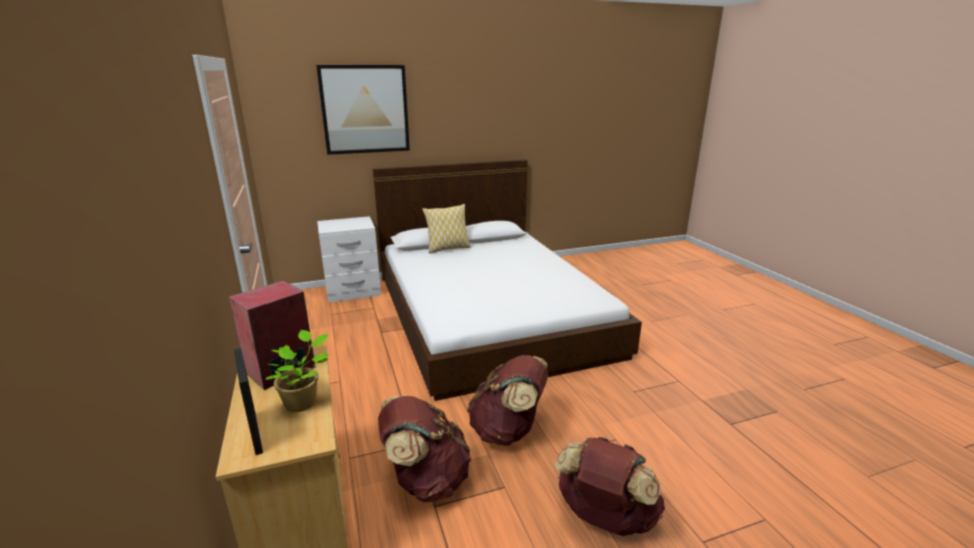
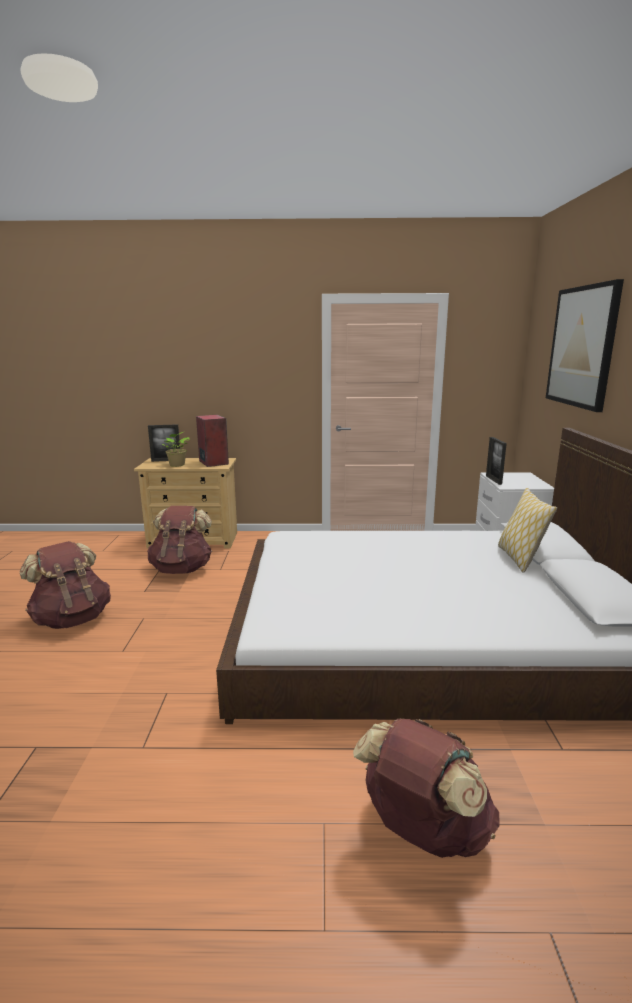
camera: 110 degrees right, 5 degrees down
(347, 229) = (493, 480): none -> picture frame
(508, 431) = (193, 603): brown backpack -> brown backpack (423, 830)

